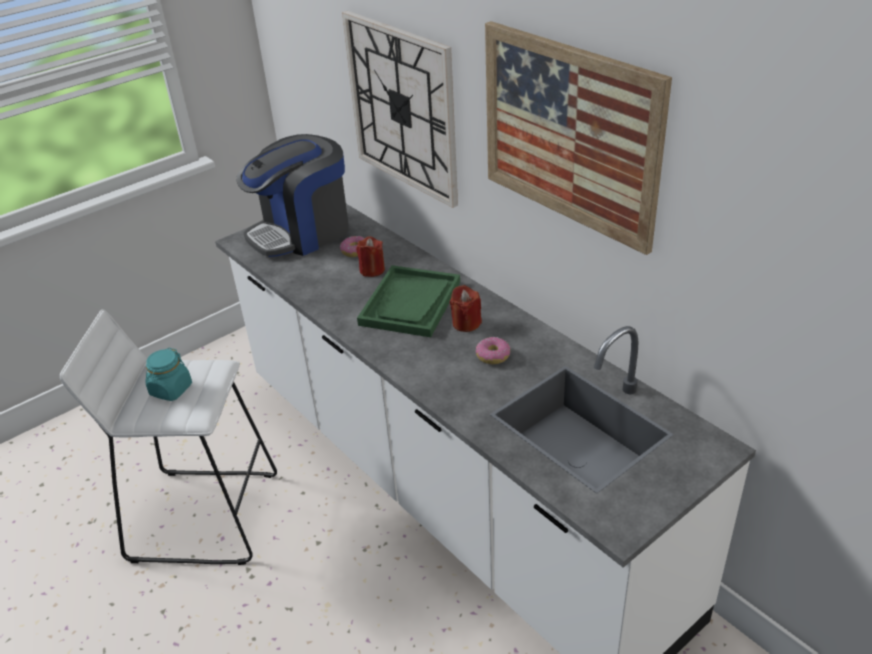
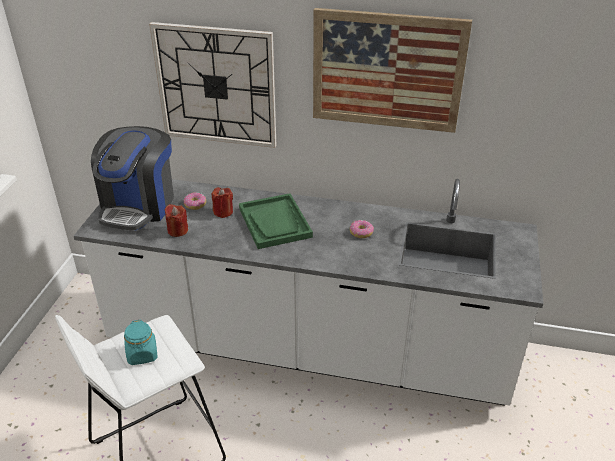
camera: 40 degrees left, 0 degrees up
(466, 323) = (323, 221): red candle -> red candle (177, 230)

